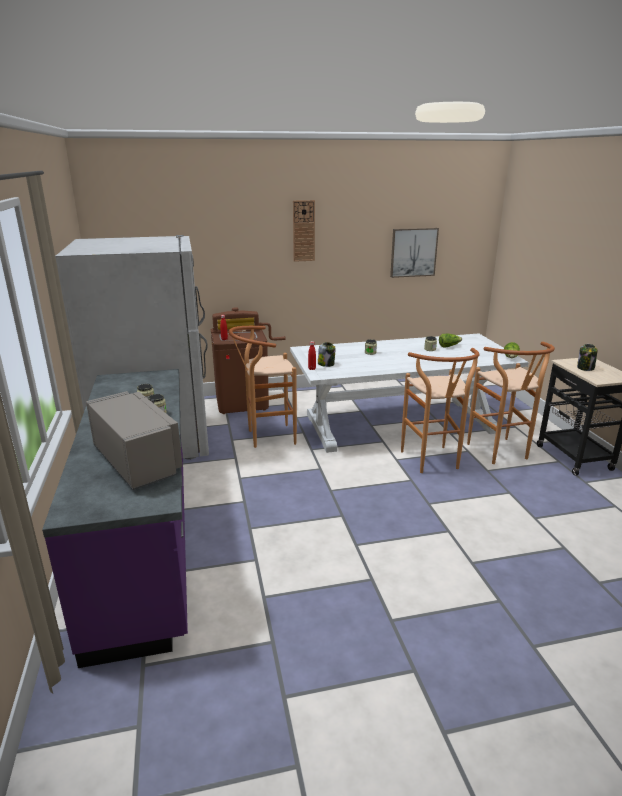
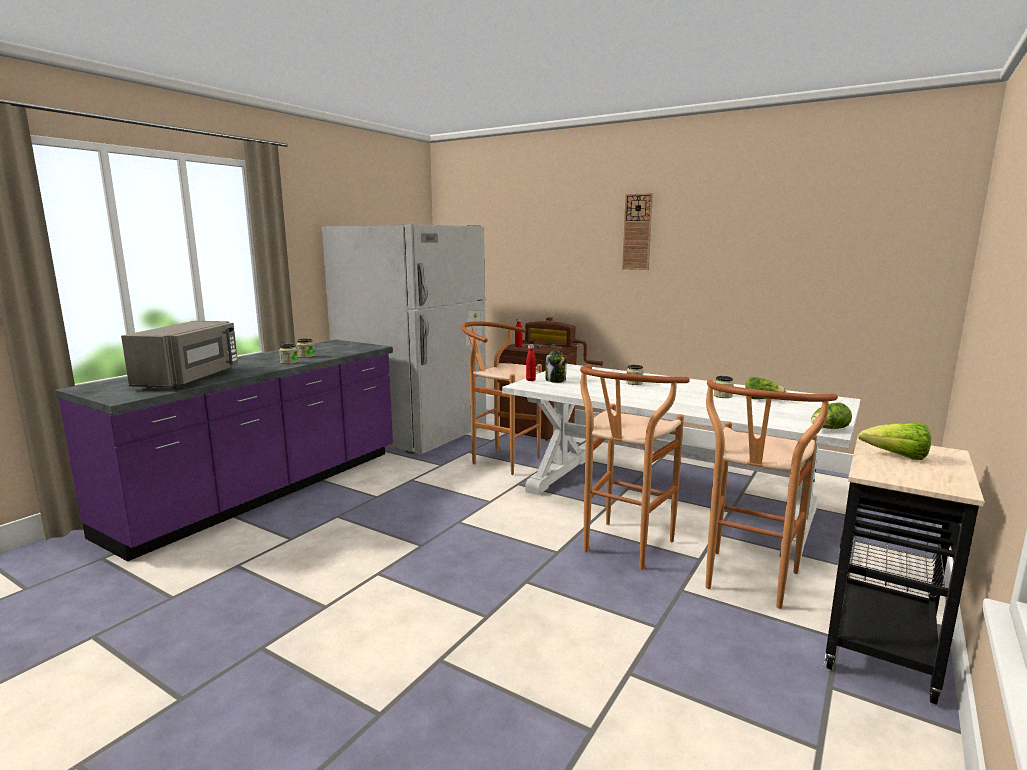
camera: 45 degrees right, 10 degrees down
(413, 252) = (797, 268): picture -> none
(585, 368) = (896, 456): jar -> lettuce

